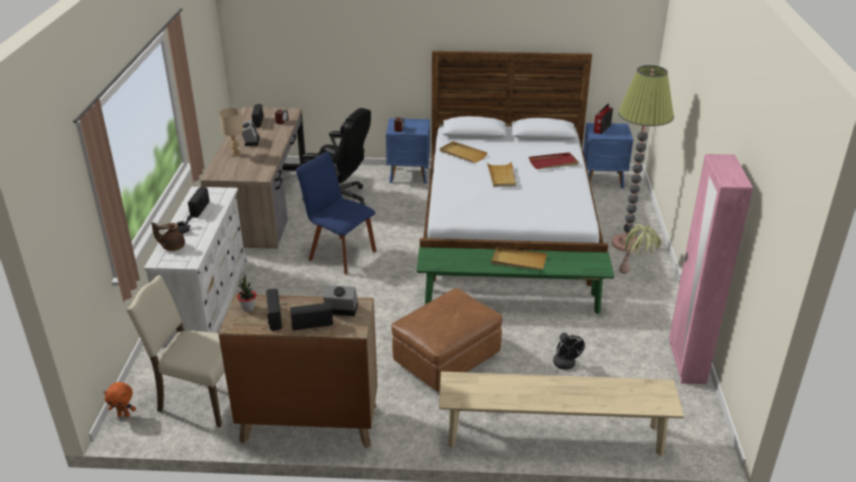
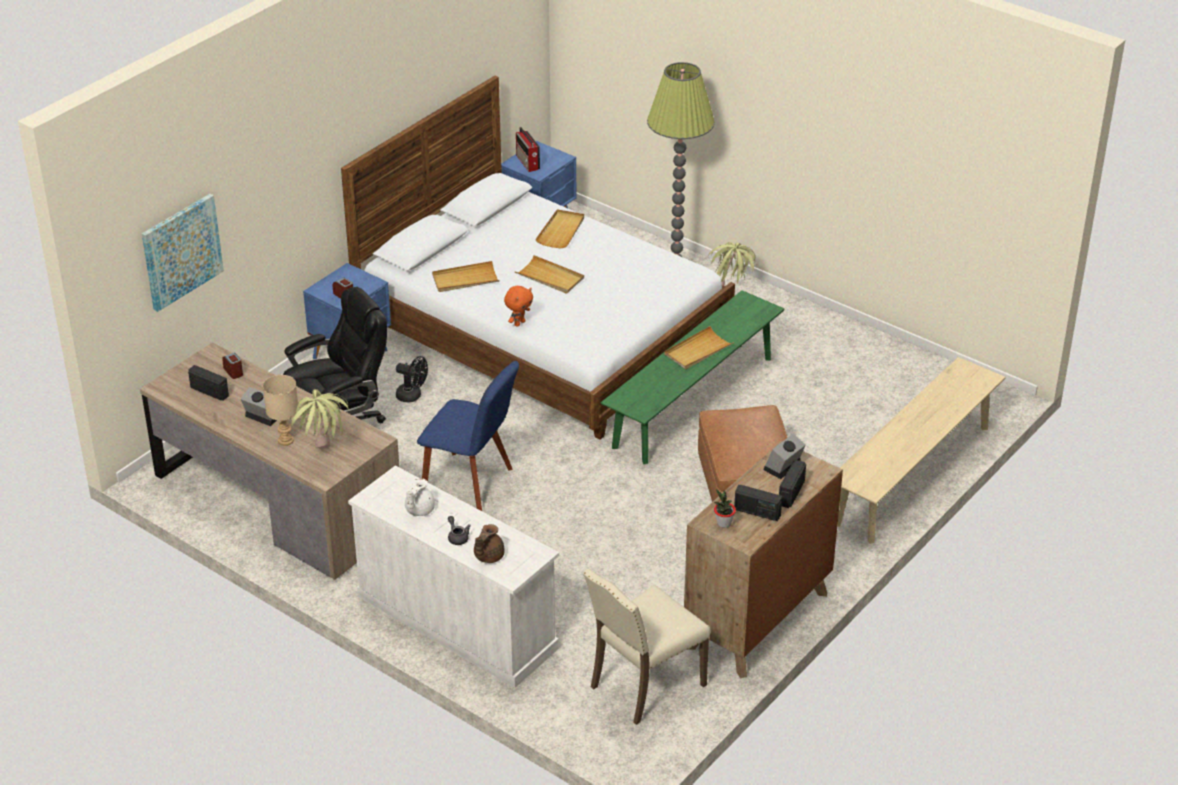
camera: 55 degrees left, 5 degrees up
(124, 415) = (619, 752): orange plush toy -> orange plush toy (519, 323)
(200, 209) = (418, 510): radio -> white teapot
(230, 168) = (323, 458): none -> potted plant
(295, 42) = (181, 251): none -> picture
(340, 254) = (471, 482): blue chair -> blue chair turned 135 degrees counterclockwise
(553, 163) = (561, 231): red tray -> beige tray
(565, 365) = (826, 419): black fan -> black fan (412, 396)
(686, 363) = (890, 349): pink wardrobe -> none

